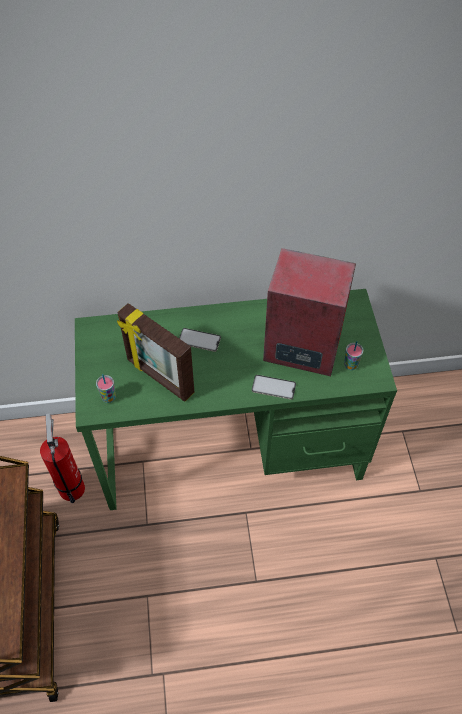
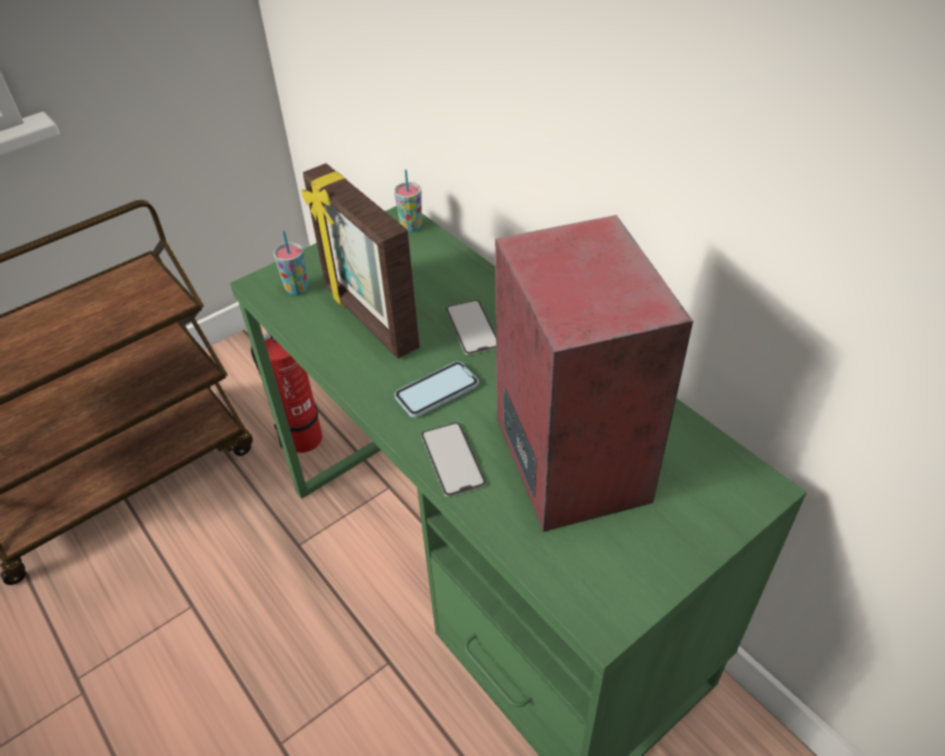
camera: 60 degrees right, 10 degrees down
(159, 377) = (368, 319): picture frame -> picture frame turned 45 degrees counterclockwise
(230, 373) = (437, 391): none -> phone
(350, 365) = (596, 552): cup -> cup (411, 226)

